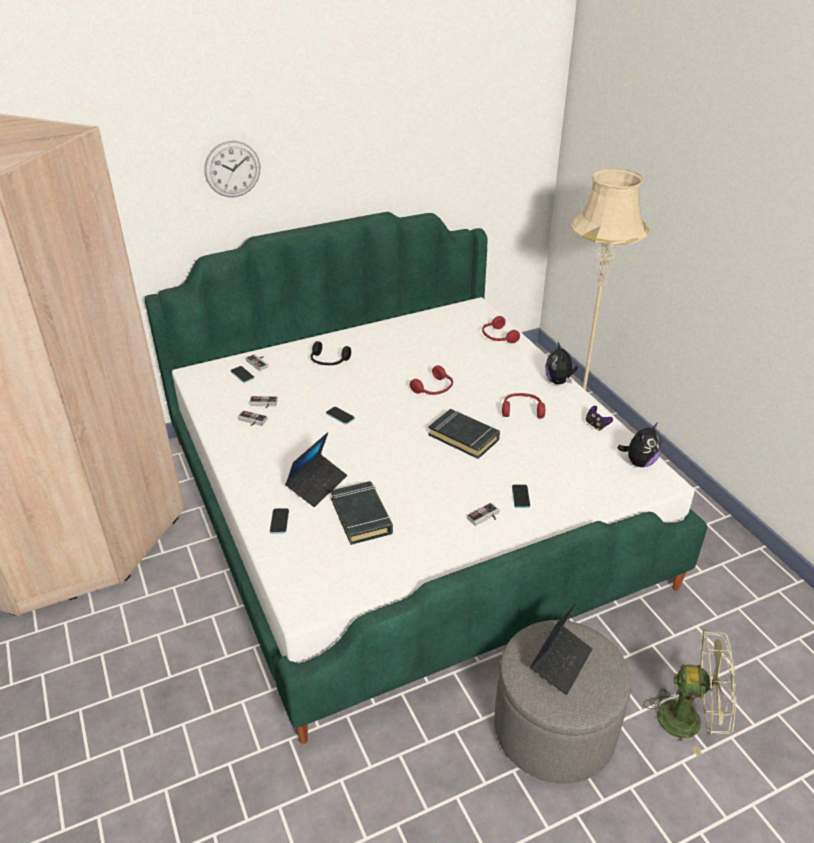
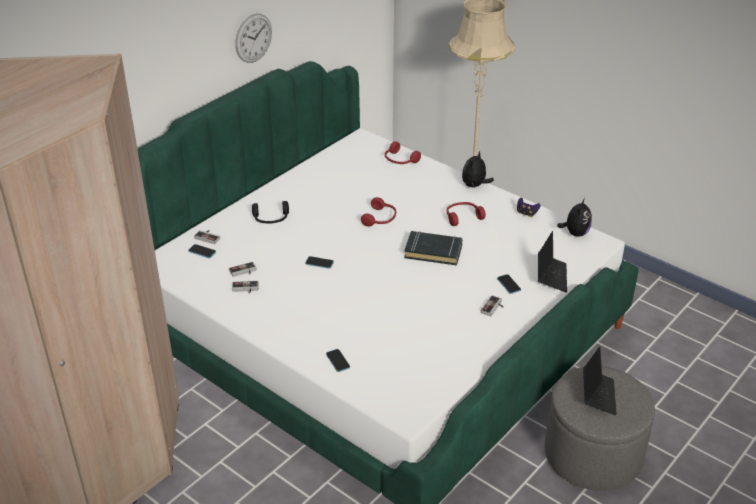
camera: 25 degrees left, 0 degrees up
(232, 169) = (155, 60): wall clock -> wall clock (253, 38)
(317, 484) = (345, 323): laptop -> laptop (551, 276)
(361, 516) = (400, 336): black book -> none
(559, 381) = (475, 186): plush toy -> plush toy turned 60 degrees clockwise
(689, 719) = (677, 414): green fan -> none

